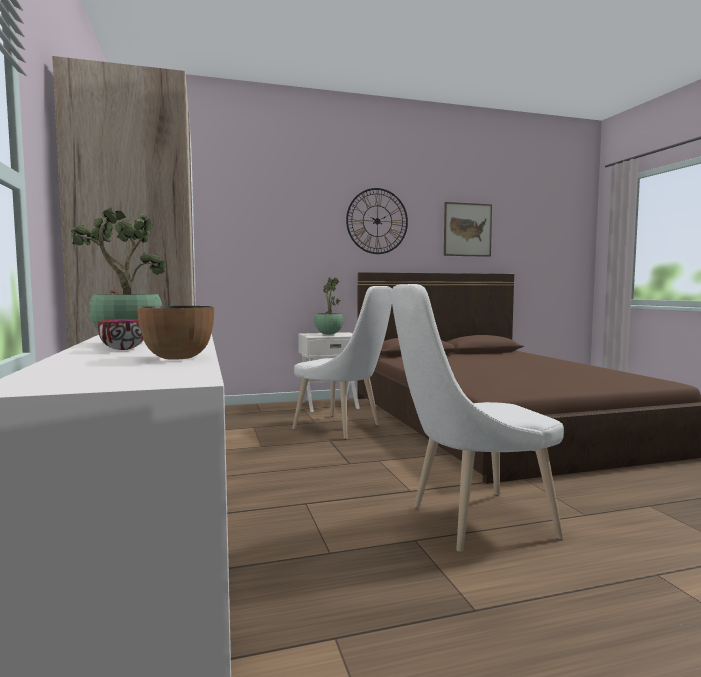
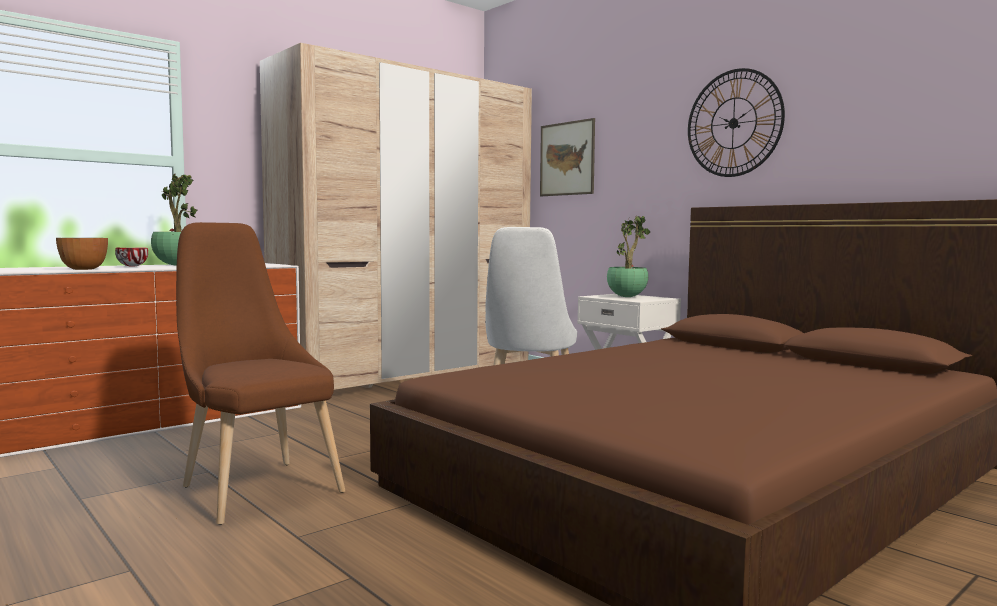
camera: 65 degrees right, 0 degrees up
(467, 229) = (914, 111): picture -> picture (567, 158)
(472, 522) = (255, 487): white chair -> brown chair

